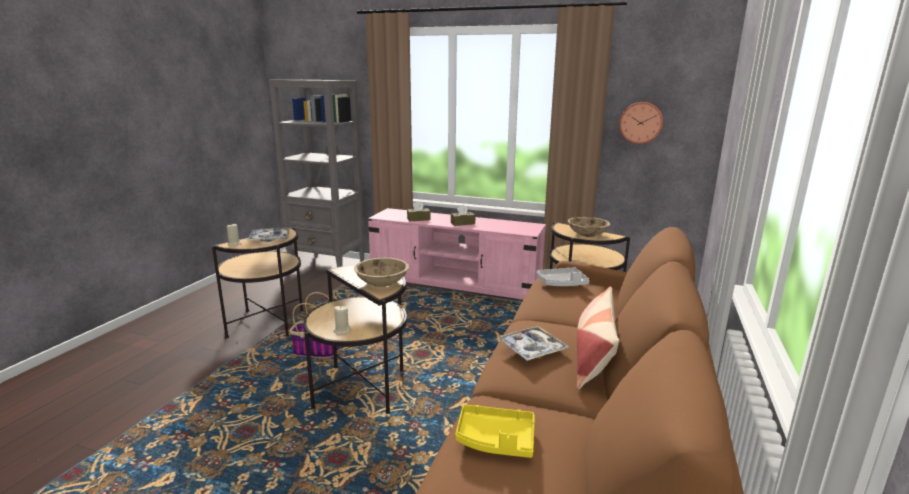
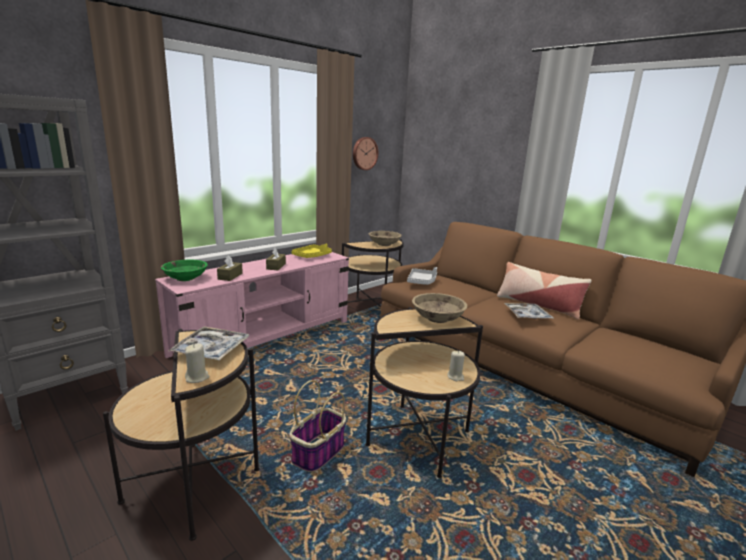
camera: 65 degrees left, 0 degrees up
(397, 212) = (185, 278): none -> green bowl
(495, 440) = (638, 354): yellow tray -> yellow tray (312, 256)

